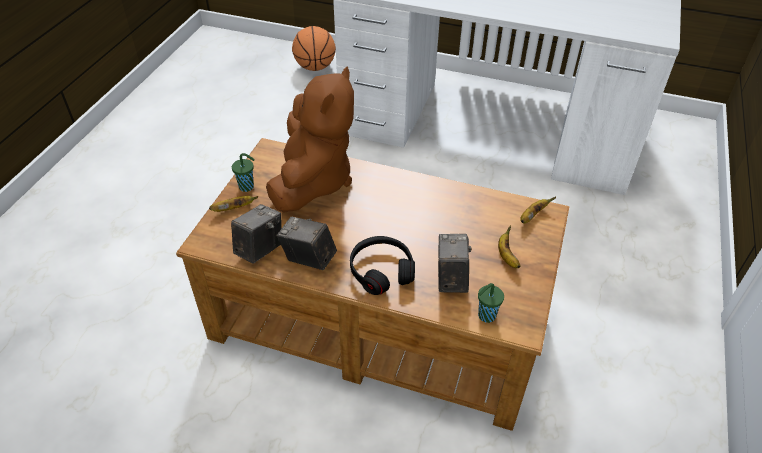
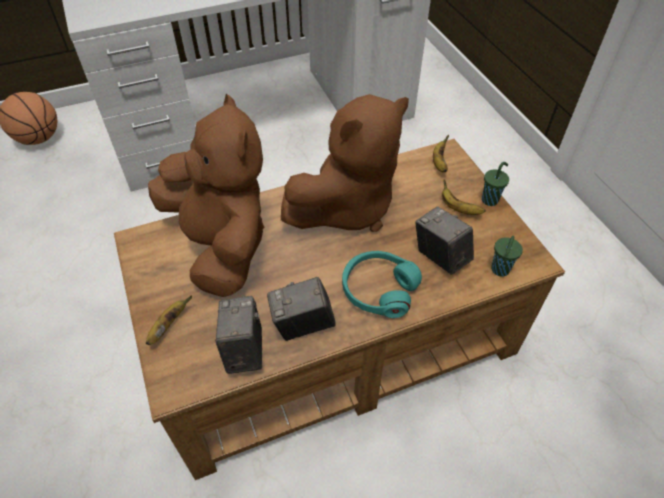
camera: 40 degrees left, 5 degrees up
(247, 187) = (157, 294): green cup -> green cup (490, 200)
(381, 270) = (379, 289): black headphones -> turquoise headphones
(422, 206) = (347, 207): none -> brown plush toy

